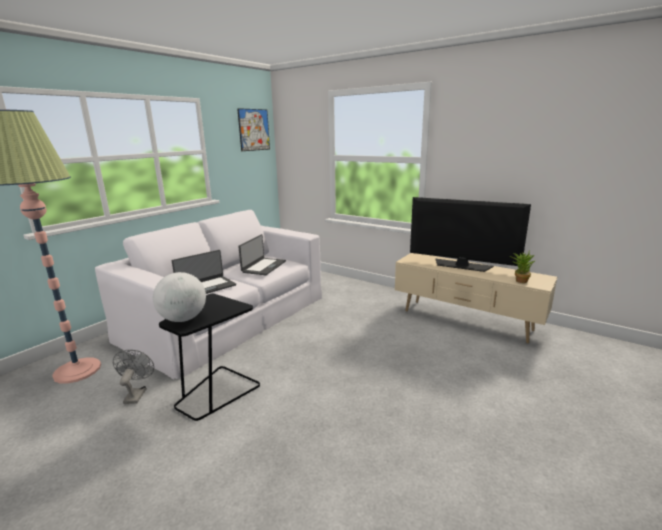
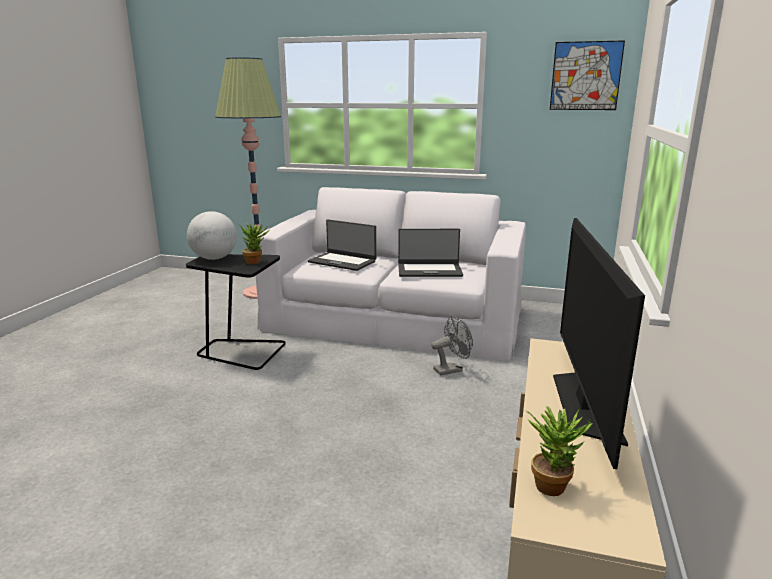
camera: 70 degrees right, 0 degrees up
(136, 394) = (233, 322): grey fan -> grey fan (451, 369)
(219, 302) = (255, 261): none -> potted plant

